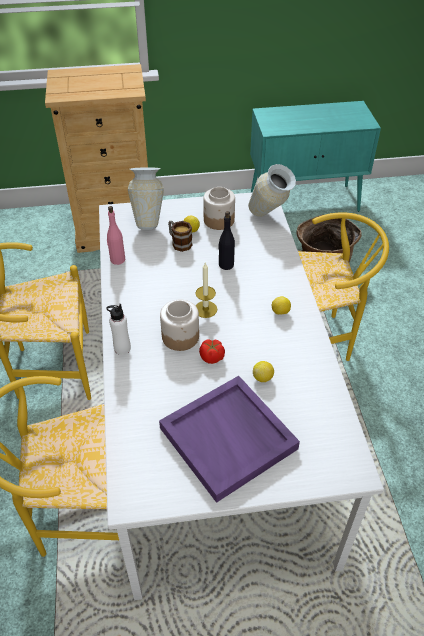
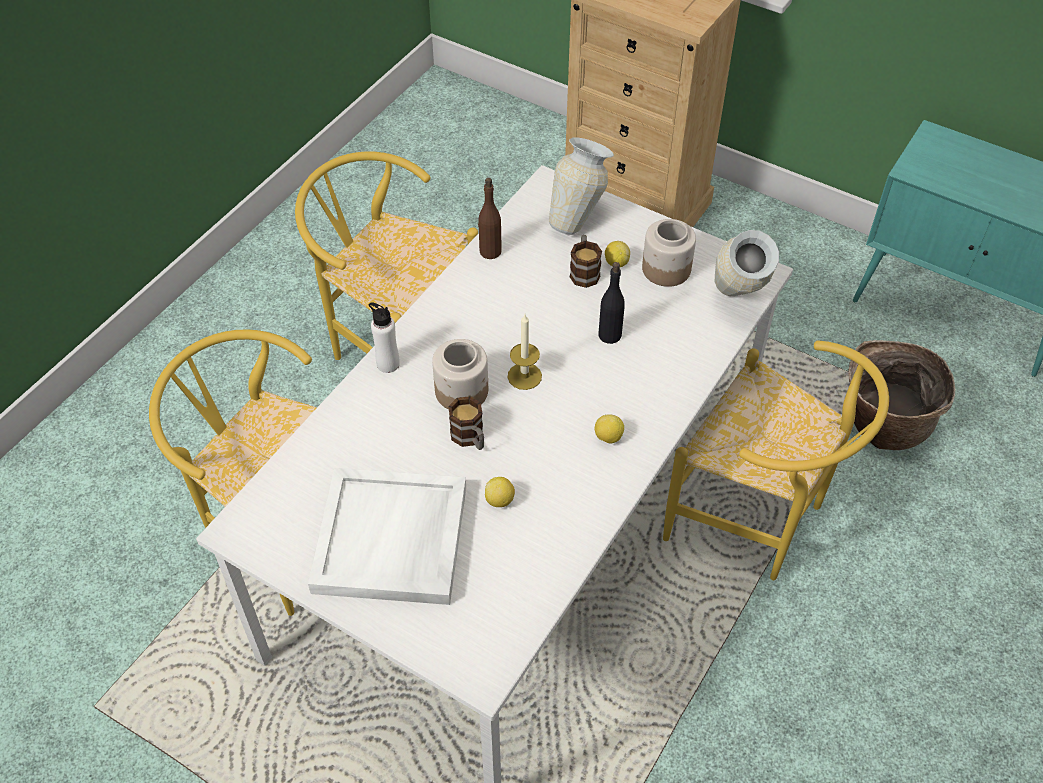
camera: 40 degrees right, 5 degrees up
(117, 260) = (490, 251): pink bottle -> brown bottle
(212, 357) = (470, 438): tomato -> mug
(229, 438) = (392, 540): purple tray -> white tray

